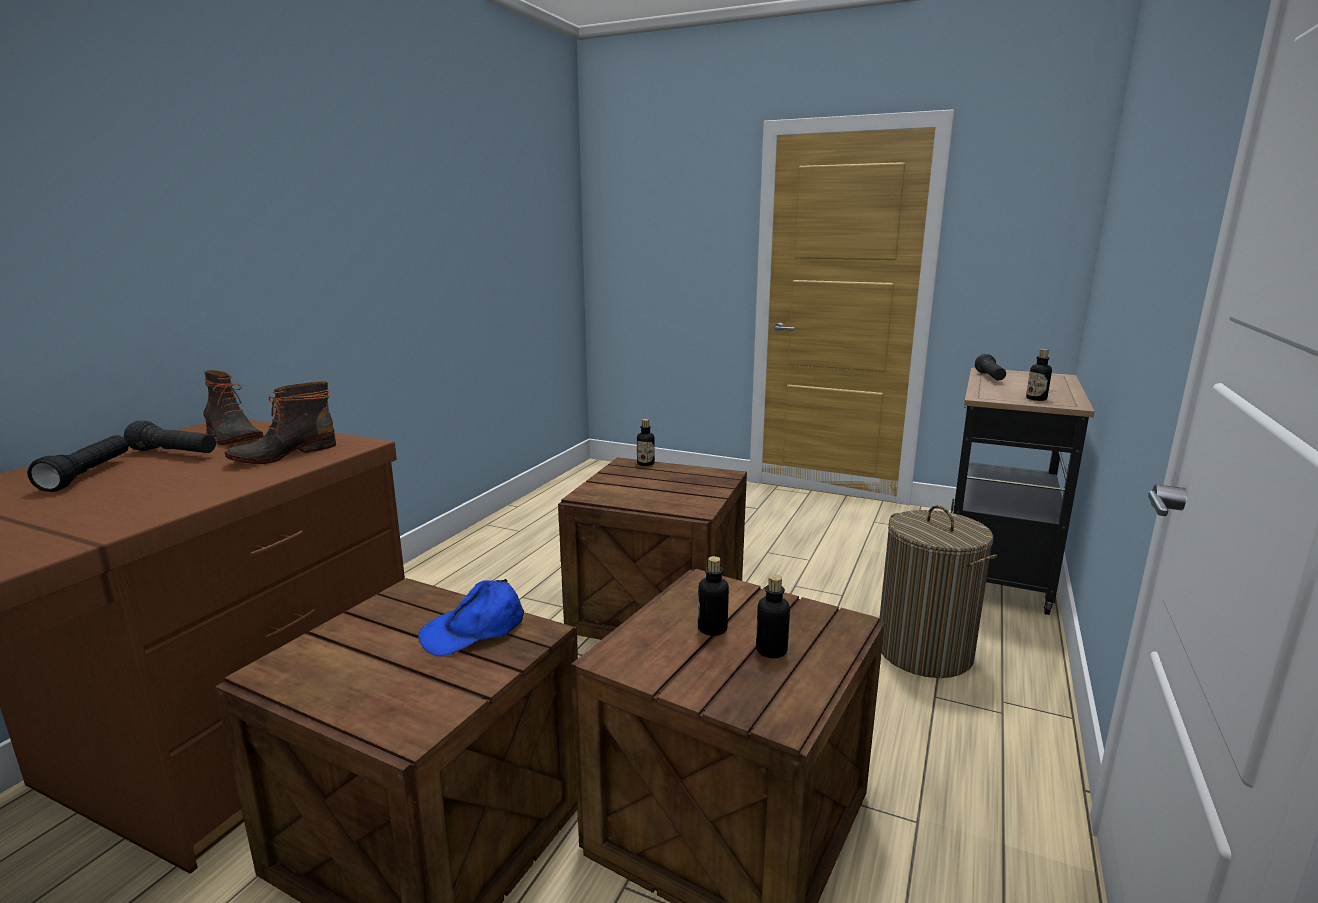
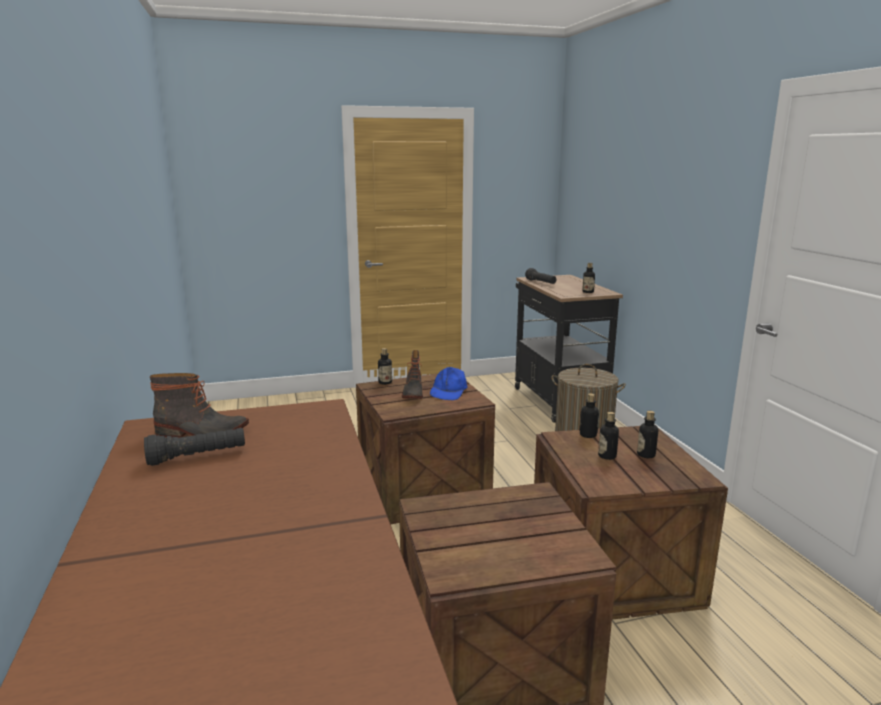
camera: 40 degrees left, 0 degrees up
(88, 475) = (182, 493): black flashlight -> none
(283, 454) = (294, 429): boot -> boot (412, 393)
(473, 630) = (506, 505): blue cap -> blue cap (448, 391)
(747, 594) = (588, 435): none -> bottle

